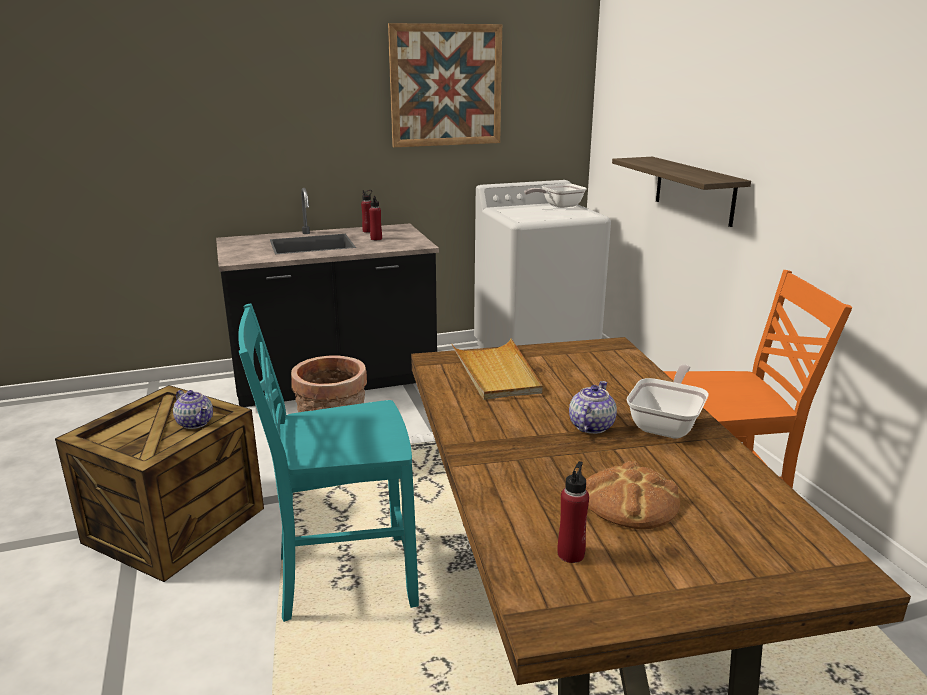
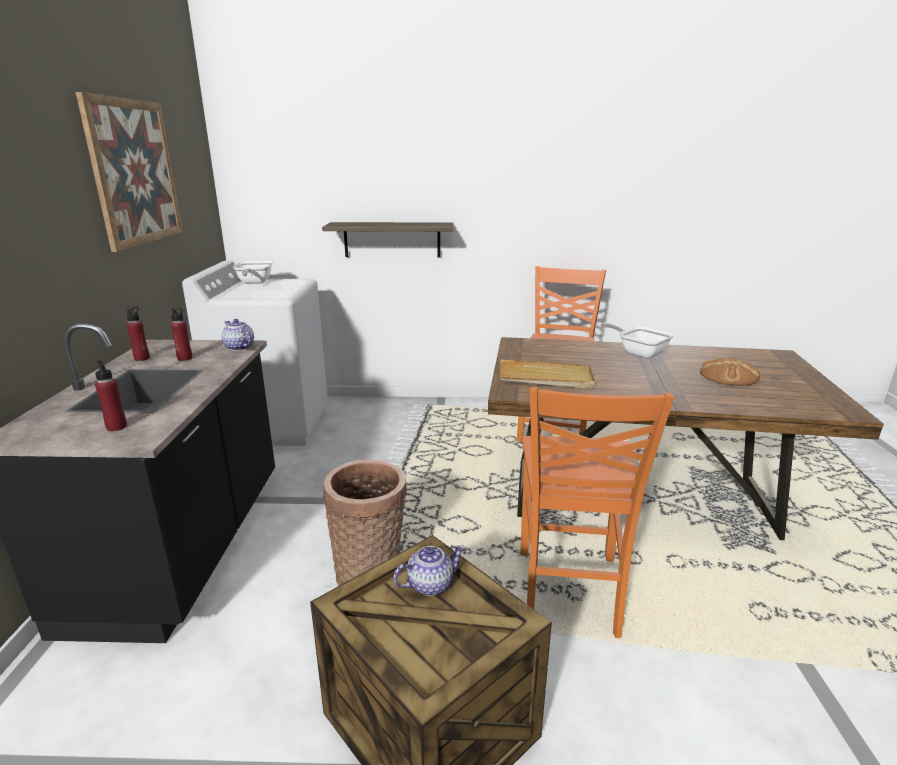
camera: 70 degrees left, 0 degrees up
(343, 578) = (568, 593): turquoise chair -> orange chair
(571, 554) = (787, 397): red bottle -> red bottle (116, 427)
(590, 426) = (638, 368): teapot -> teapot (239, 347)

